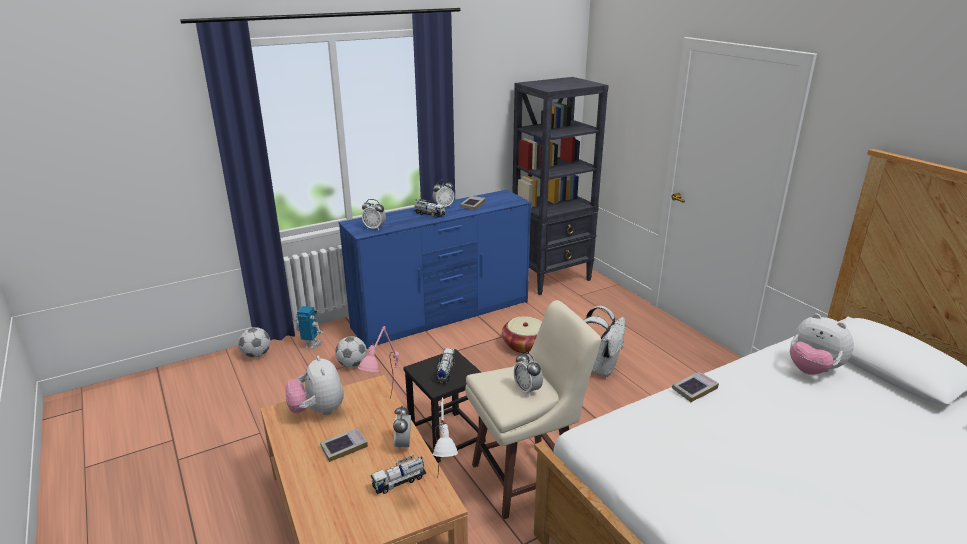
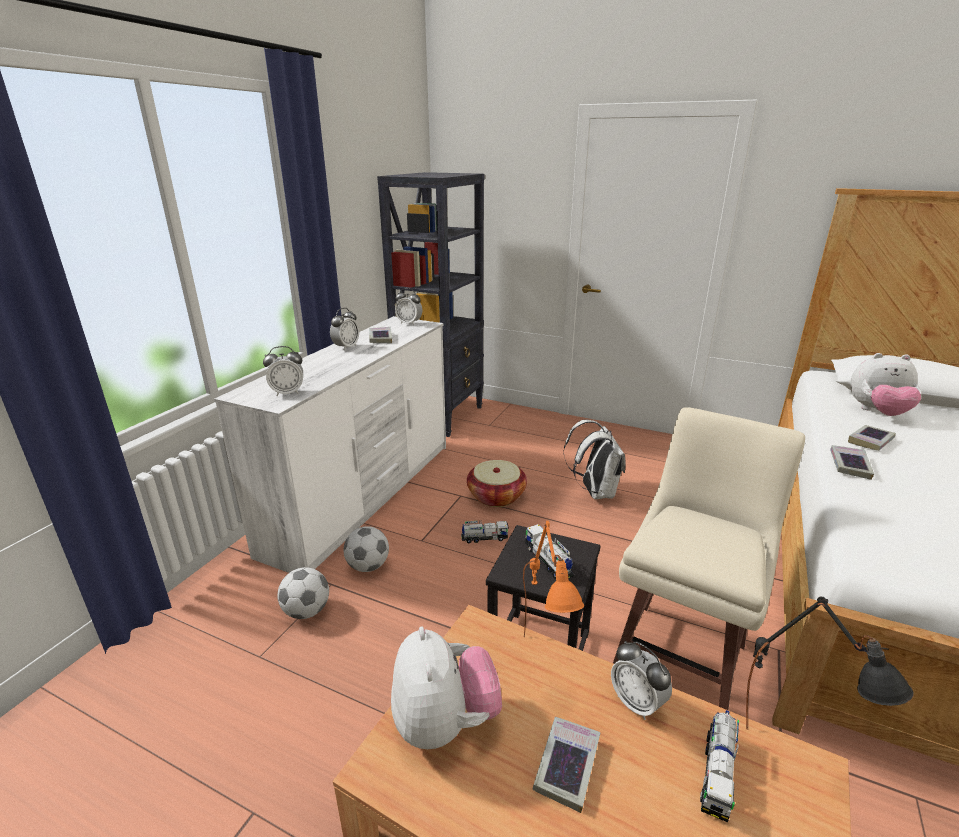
camera: 35 degrees left, 0 degrees up
(257, 355) = (120, 669): football -> football (368, 566)
(311, 345) = (211, 610): toy robot -> none
(318, 410) = (444, 722): plush toy -> plush toy turned 135 degrees counterclockwise
(385, 411) = (545, 662): pink table lamp -> orange table lamp
(429, 214) = (341, 359): toy truck -> toy truck (484, 538)
(443, 315) = (365, 495): blue dresser -> white dresser
(447, 495) = (794, 750): white table lamp -> black table lamp
(527, 390) = (723, 537): alarm clock -> alarm clock (409, 323)
(752, 383) = (870, 441): none -> book

